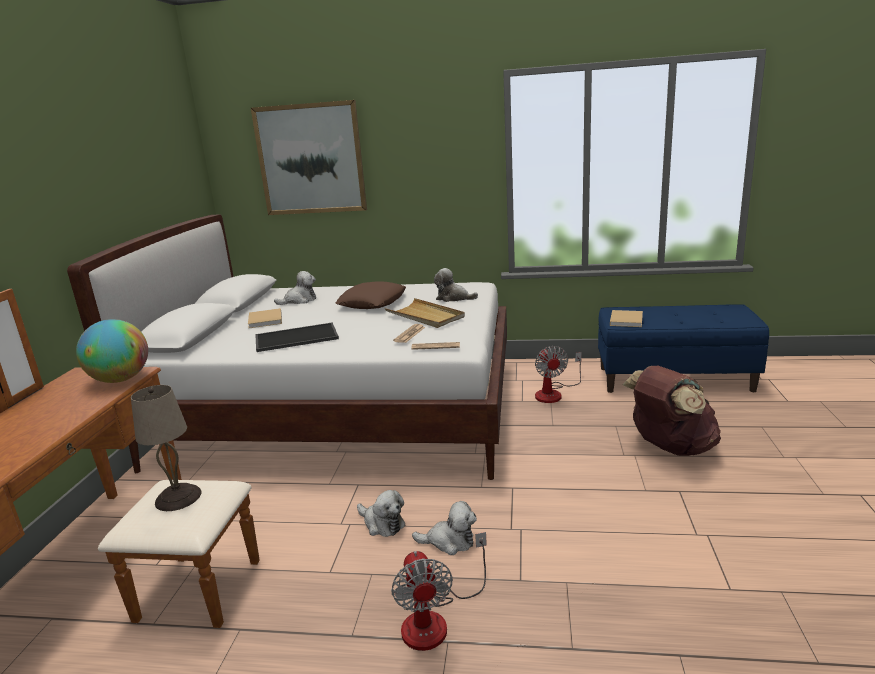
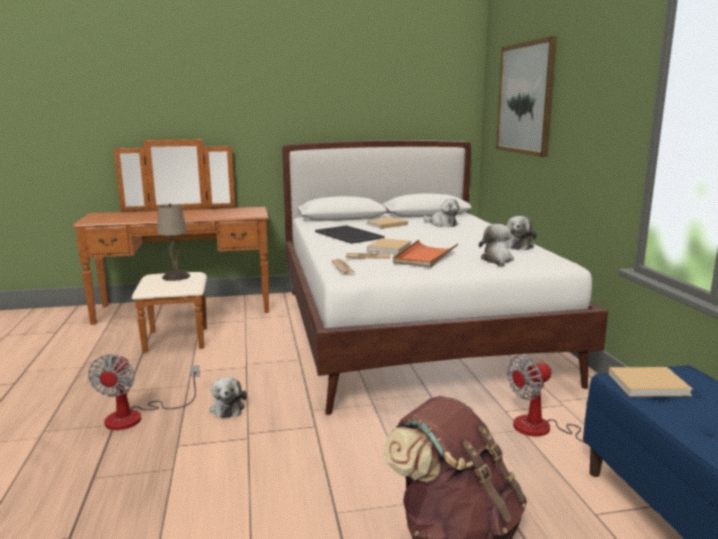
camera: 70 degrees right, 5 degrees down
(121, 380) = (245, 215): globe -> none
(372, 302) = (456, 240): brown pillow -> none
(382, 324) = (390, 247): none -> beige book
(382, 523) = (248, 378): plush toy -> plush toy (518, 246)
(425, 316) = (425, 256): beige tray -> orange tray
(435, 619) = (136, 416): fan -> fan turned 60 degrees counterclockwise

